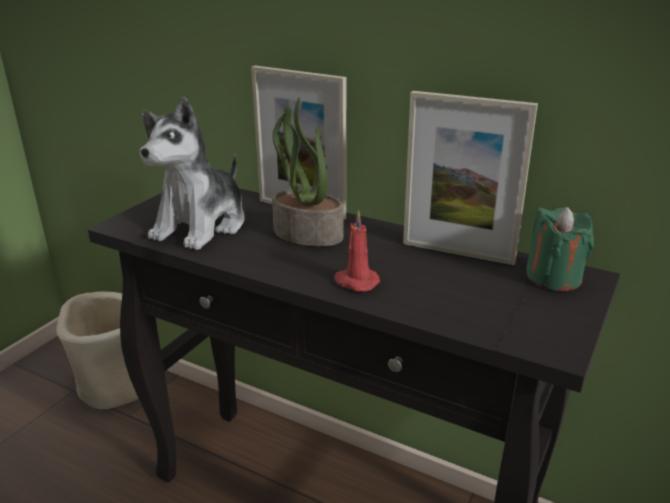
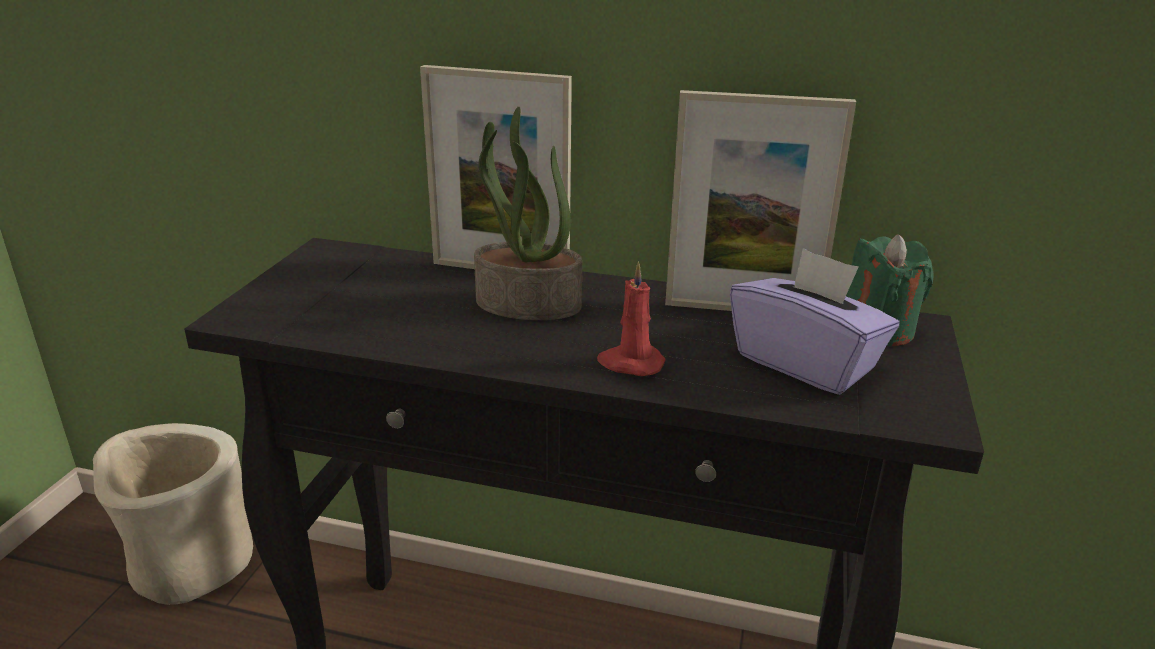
camera: 15 degrees left, 0 degrees up
(202, 226) = (365, 307): plush toy -> none
(482, 295) = (805, 363): none -> purple tissue box

